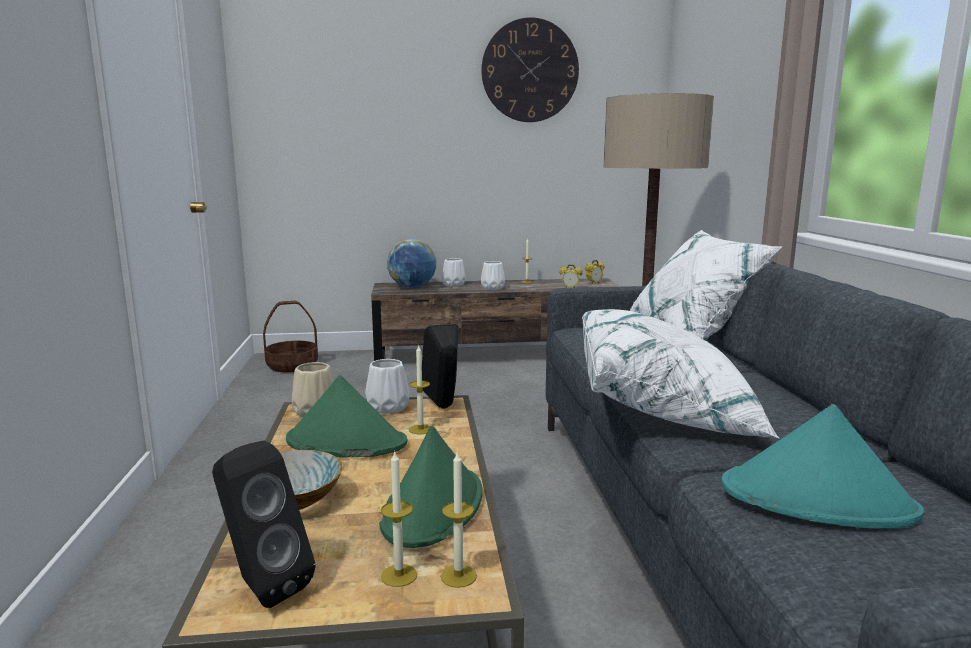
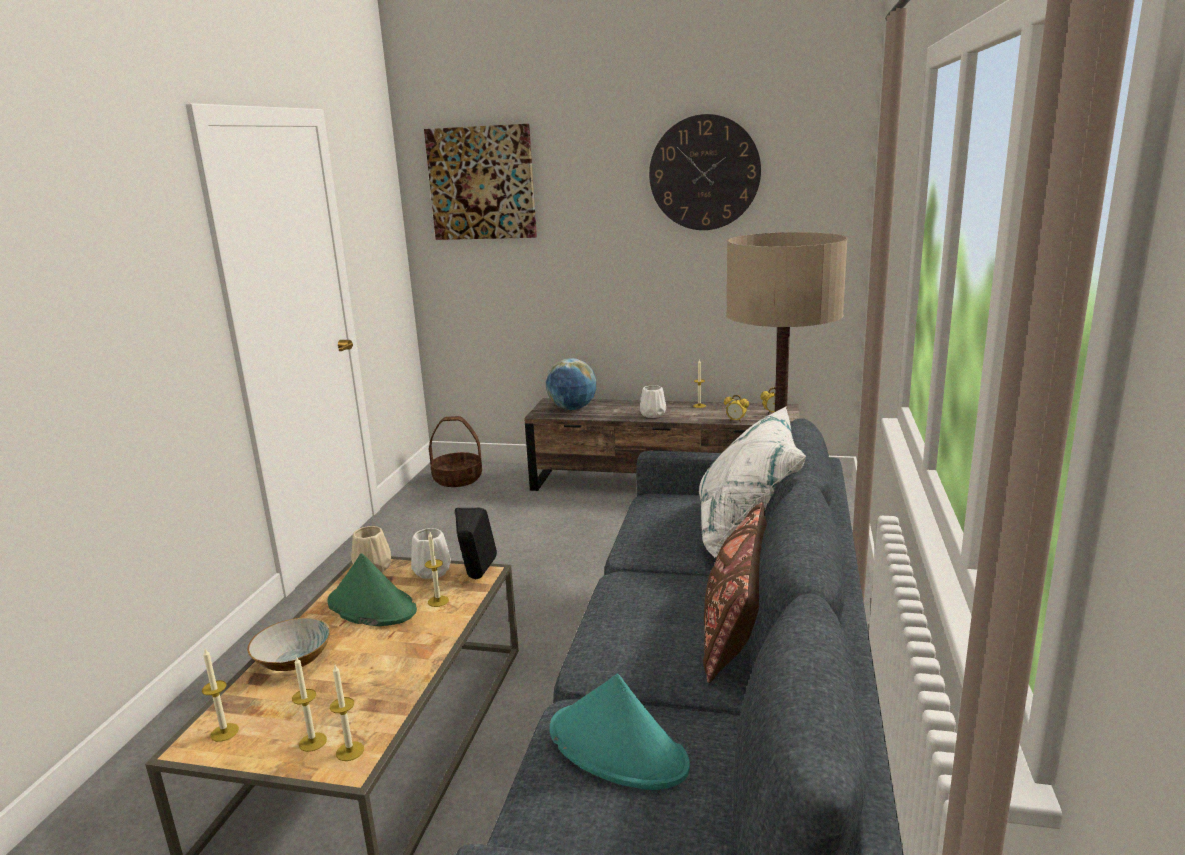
camera: 20 degrees right, 5 degrees up
(262, 586) = (224, 732): black speaker -> candle
(317, 69) = (482, 183): none -> picture
(433, 507) = (382, 685): green hat -> none
(453, 284) = (617, 406): white vase -> none
(665, 410) = (611, 625): white pillow -> none
(778, 397) = (736, 624): none -> brown pillow

